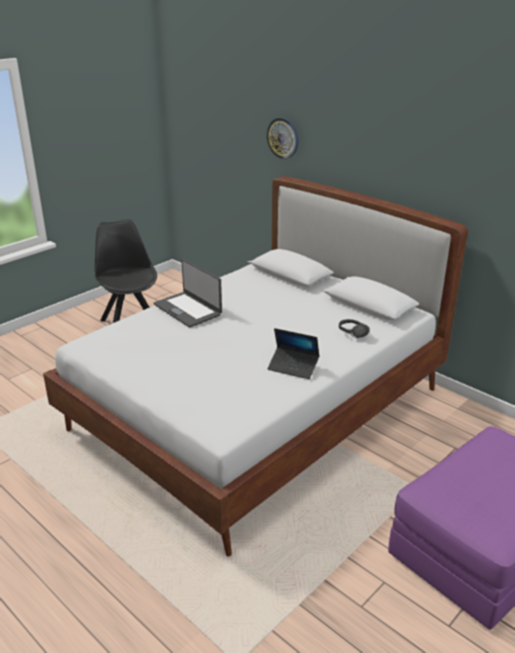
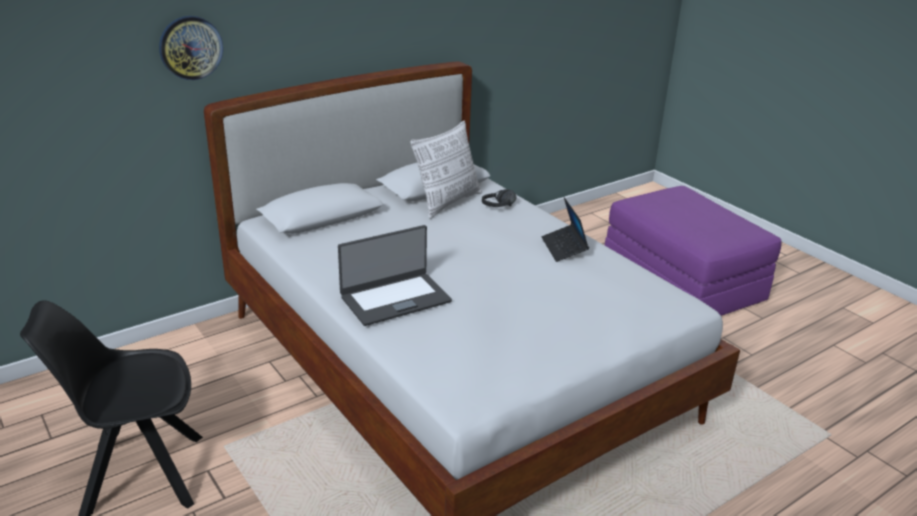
camera: 80 degrees left, 0 degrees up
(293, 367) = (564, 248): laptop -> laptop turned 135 degrees clockwise
(345, 313) = (447, 202): none -> pillow

